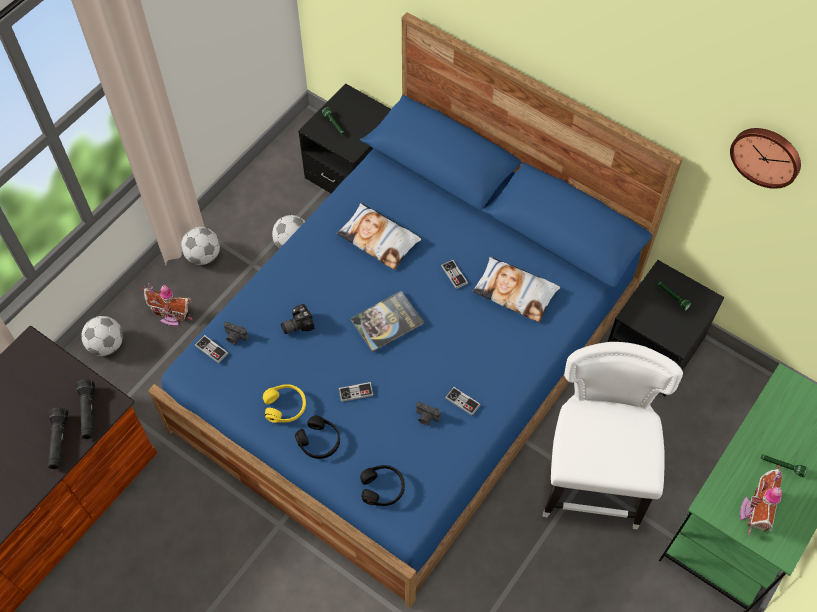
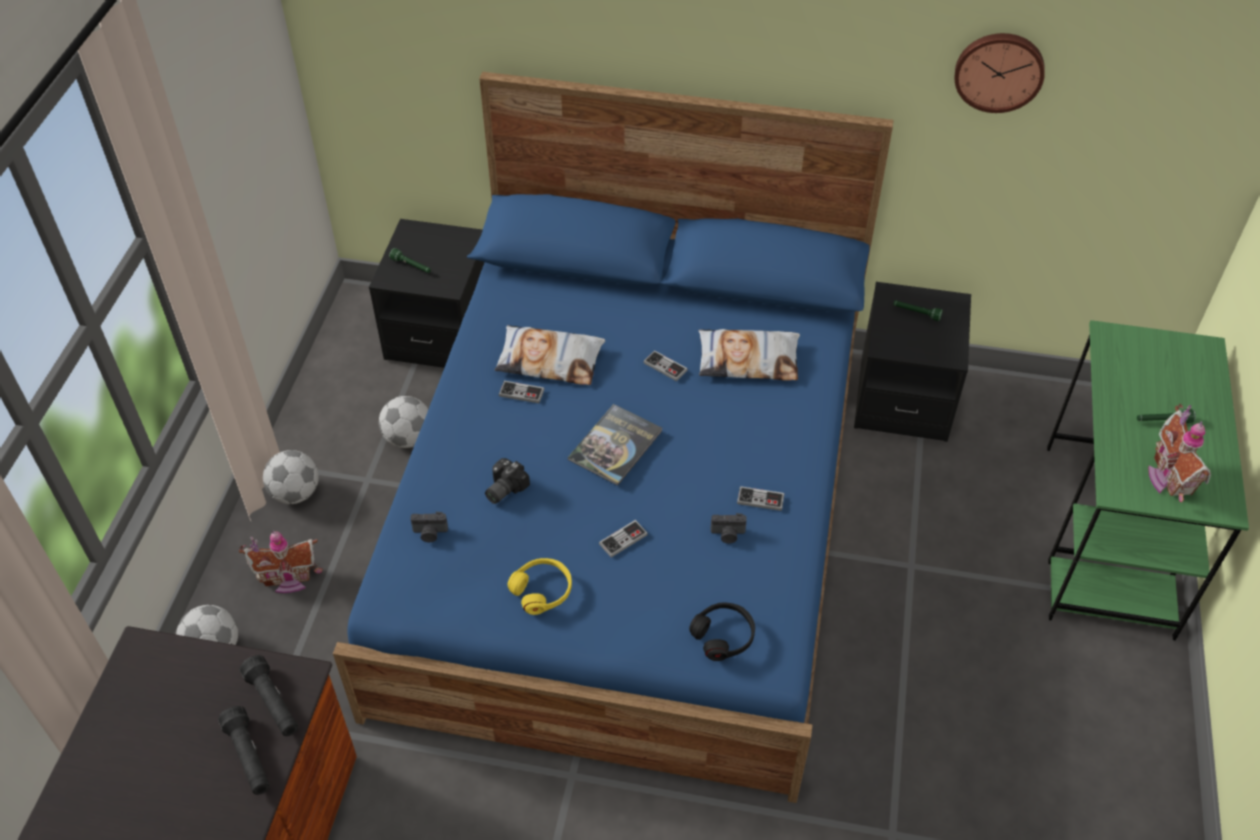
camera: 25 degrees left, 10 degrees down
(211, 349) = (405, 560): game controller -> game controller (521, 393)
(319, 441) = (610, 614): black headphones -> none
(593, 479) = (922, 562): white chair -> none

